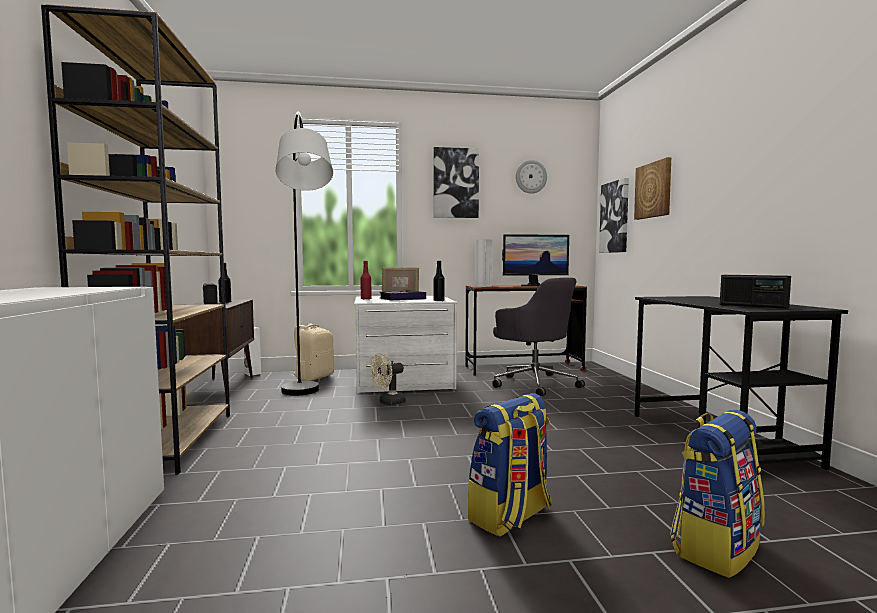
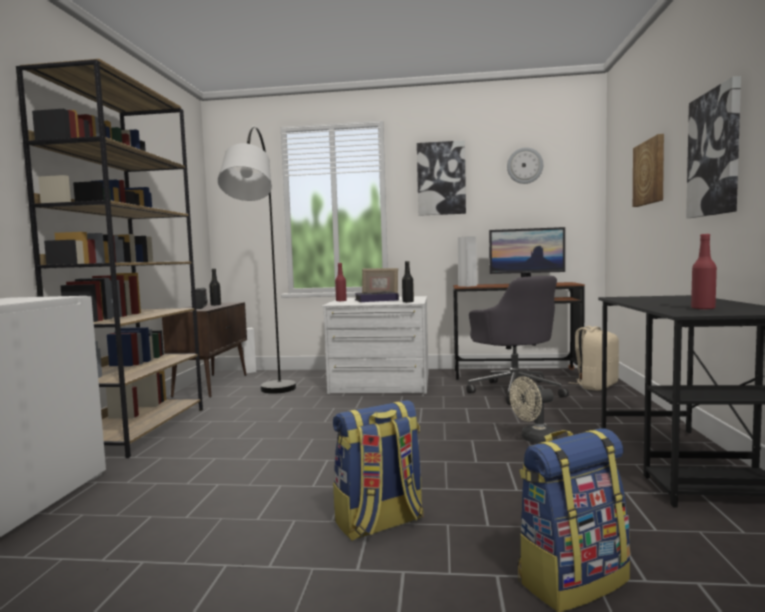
camera: 15 degrees right, 0 degrees up
(313, 377) = (299, 377): beige backpack -> beige backpack (596, 386)
(388, 402) = (349, 404): beige fan -> beige fan (534, 439)
(615, 217) = (619, 205): picture -> picture (715, 153)
(753, 306) = (703, 308): radio -> red bottle

